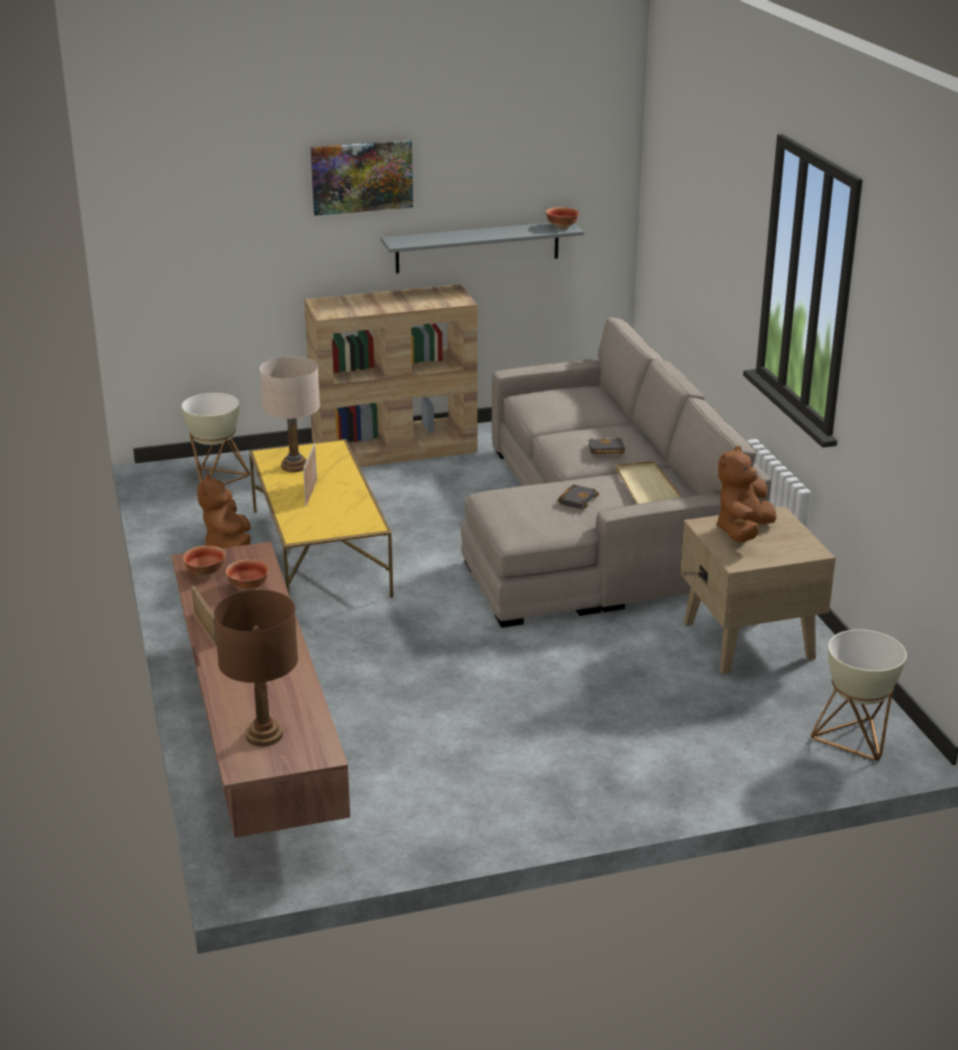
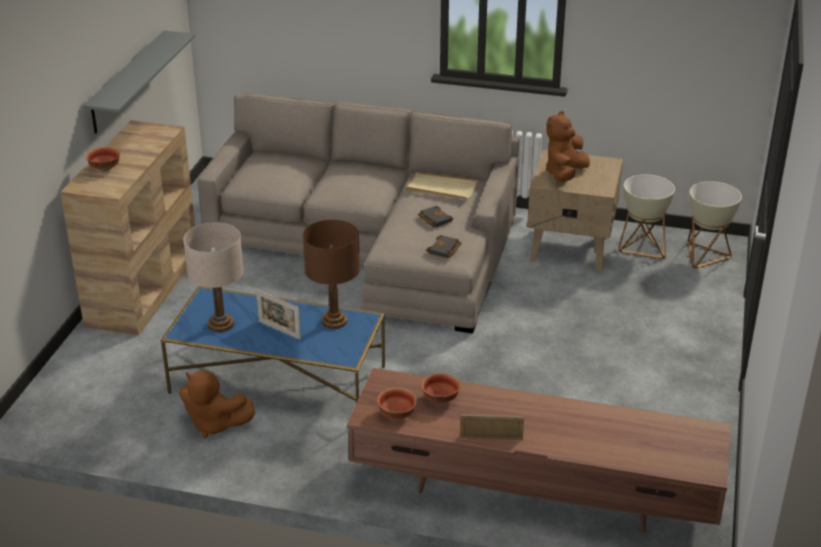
camera: 60 degrees left, 5 degrees up
(217, 478) = (80, 395): planter -> planter (641, 248)
(264, 735) = (671, 450): brown table lamp -> brown table lamp (334, 321)
(320, 552) = (278, 379): yellow coffee table -> blue coffee table
(362, 176) = (65, 54): picture -> none
(562, 227) = (173, 37): bowl -> bowl (105, 168)
(605, 450) = (375, 183): black book -> black book (444, 250)
(743, 532) = (565, 174): brown plush toy -> brown plush toy turned 60 degrees clockwise

